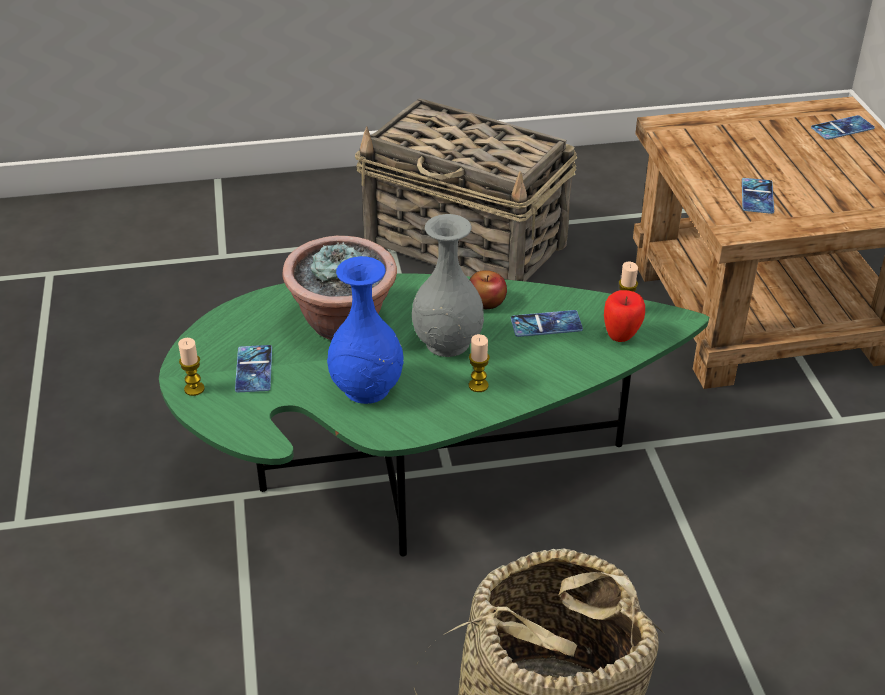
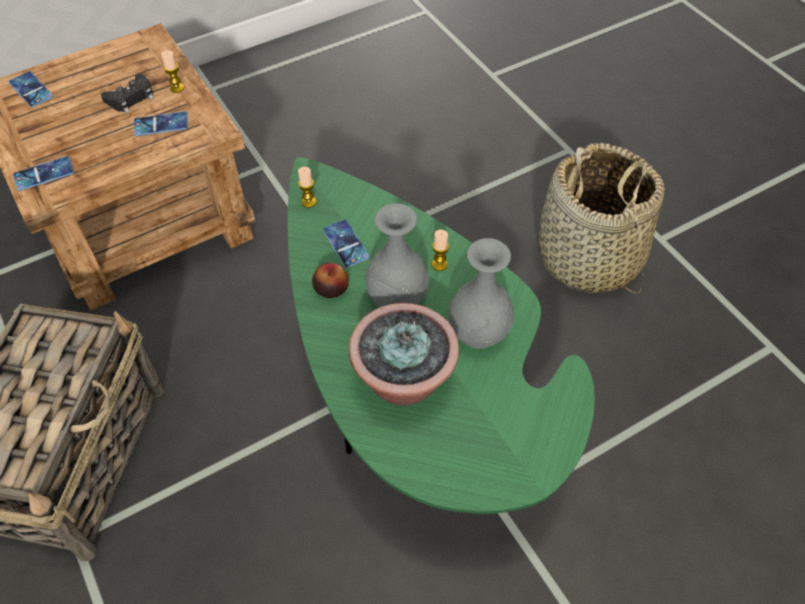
camera: 110 degrees left, 15 degrees up
(194, 389) = (544, 458): candle -> candle (177, 88)
(254, 369) = (496, 423): phone -> phone (44, 174)
(366, 389) = (479, 332): blue vase -> grey vase
(621, 337) = (343, 198): apple -> none
(811, 183) = (131, 98): none -> black game controller

